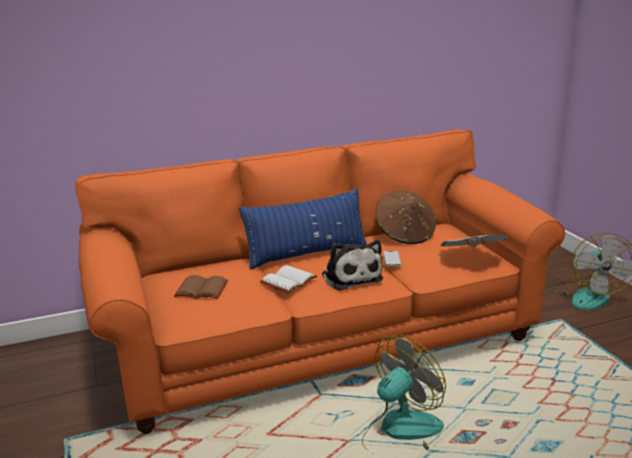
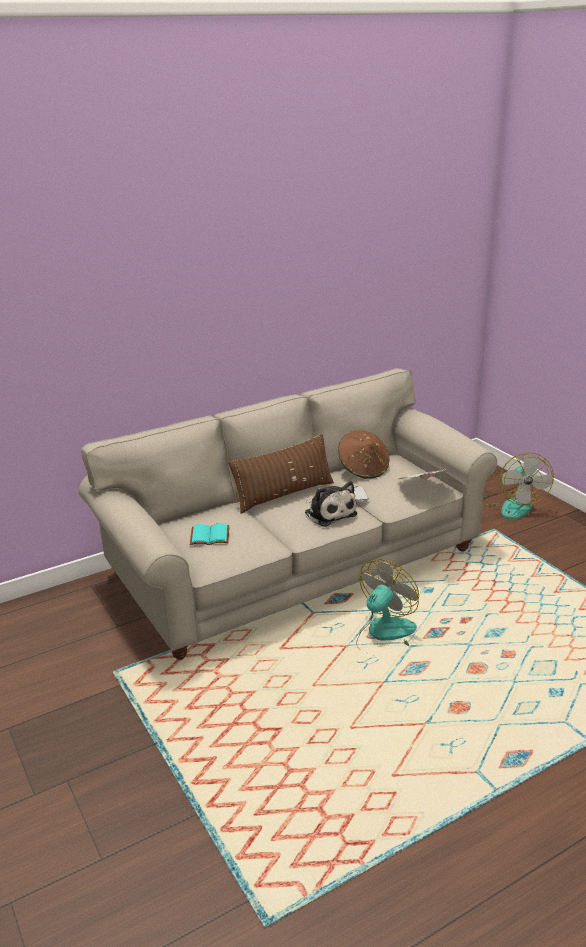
camera: 10 degrees left, 5 degrees up
(200, 290) = (209, 537): brown book -> turquoise book
(288, 280) = (278, 521): white book -> none
(306, 254) = (283, 494): blue pillow -> brown pillow
(319, 336) = (295, 563): orange sofa -> beige sofa

